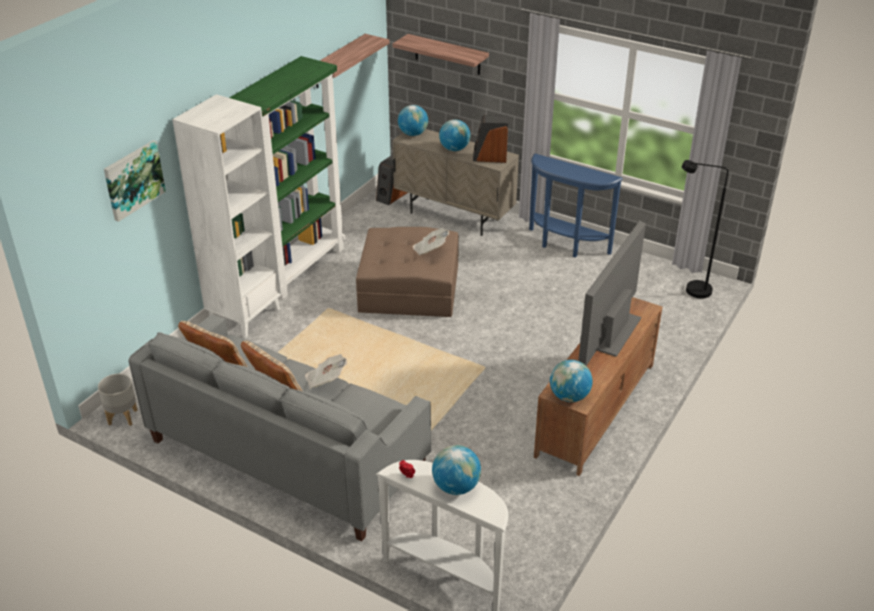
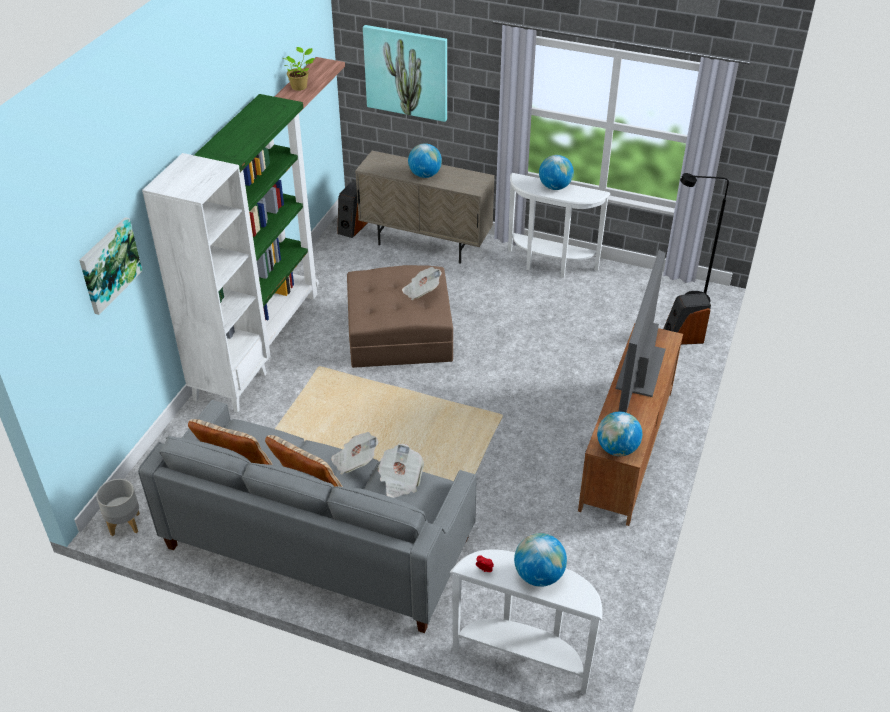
camera: 10 degrees left, 5 degrees up
(343, 55) = (300, 86): none -> potted plant
(362, 400) = (400, 480): none -> newspaper
(413, 134) = (375, 161): globe -> globe (555, 187)
(447, 54) = (406, 72): shelf -> picture
(490, 157) = (465, 181): speaker -> speaker (682, 337)
(565, 246) = (549, 266): blue console table -> white console table

